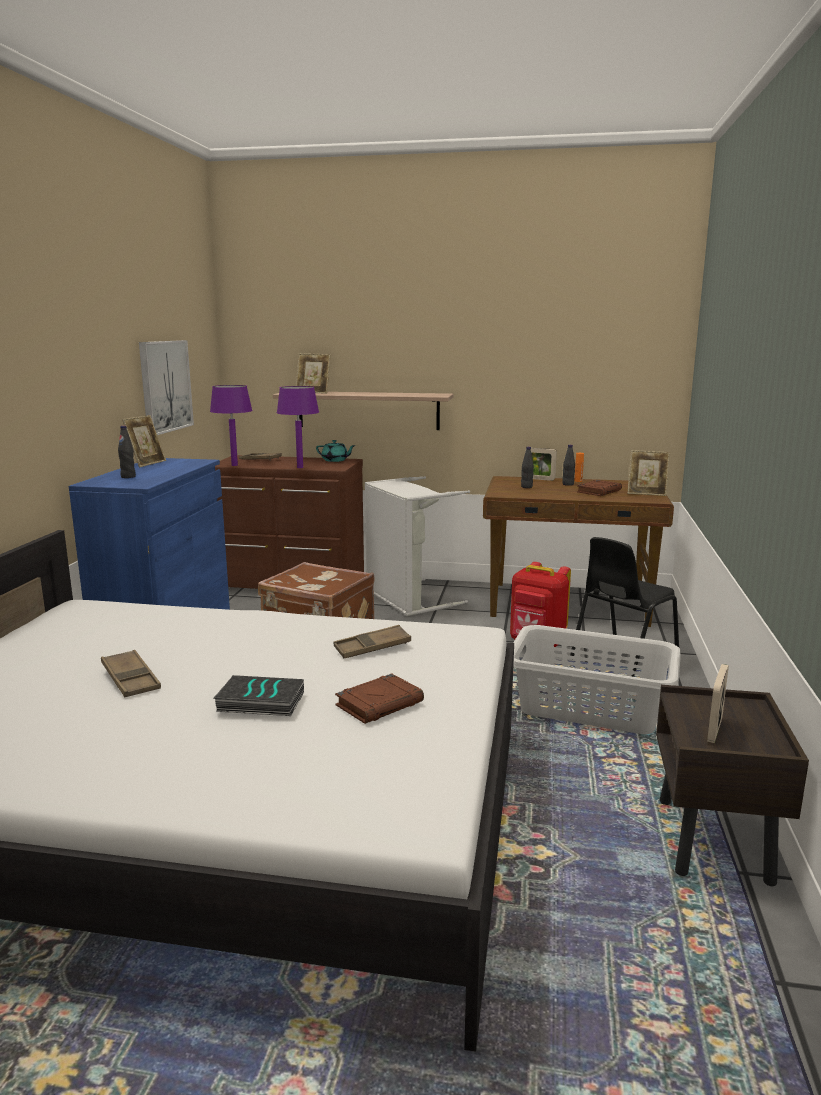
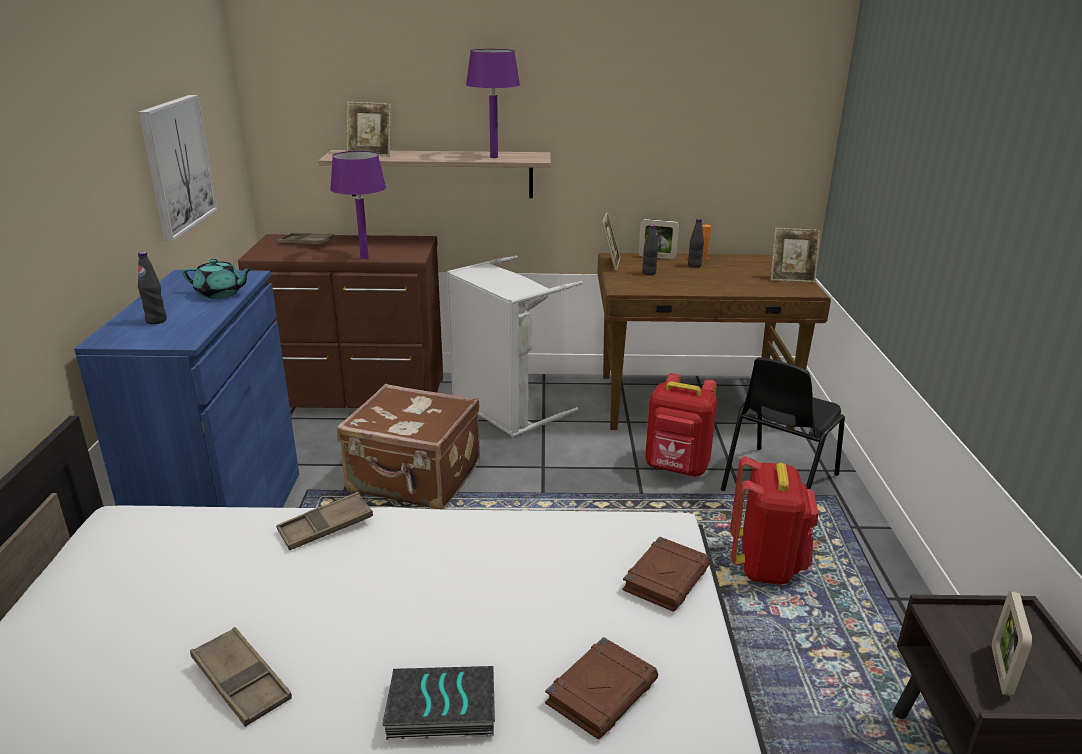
camera: 10 degrees left, 10 degrees up
(147, 463) = (171, 286): picture frame -> picture frame (610, 264)
(234, 465) = (275, 256): purple table lamp -> purple table lamp (493, 157)
(335, 460) = (404, 241): turquoise teapot -> turquoise teapot (220, 293)
(372, 647) = (549, 572): brown tray -> brown tray (326, 527)
(589, 706) = (766, 566): grey laundry basket -> red backpack
(599, 491) = (736, 277): brown book -> brown book (666, 578)

